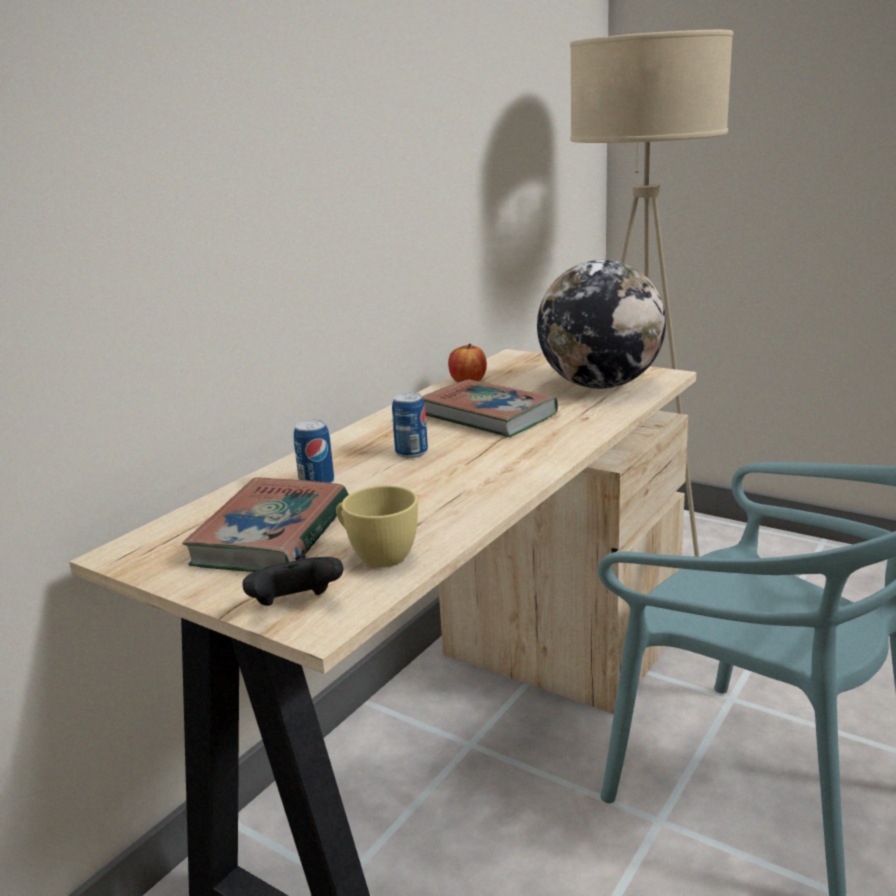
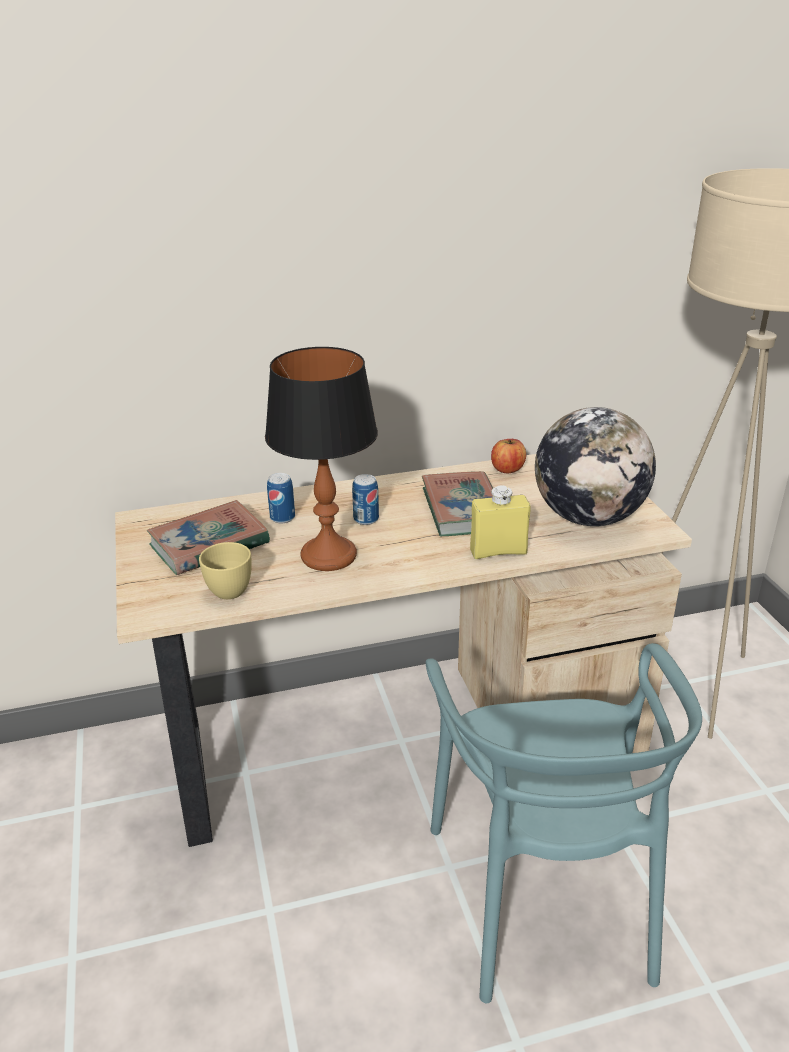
camera: 40 degrees right, 10 degrees up
(295, 606) = (150, 598): black game controller -> none
(432, 490) = (327, 556): none -> table lamp
(580, 428) = (498, 552): none -> yellow bottle

